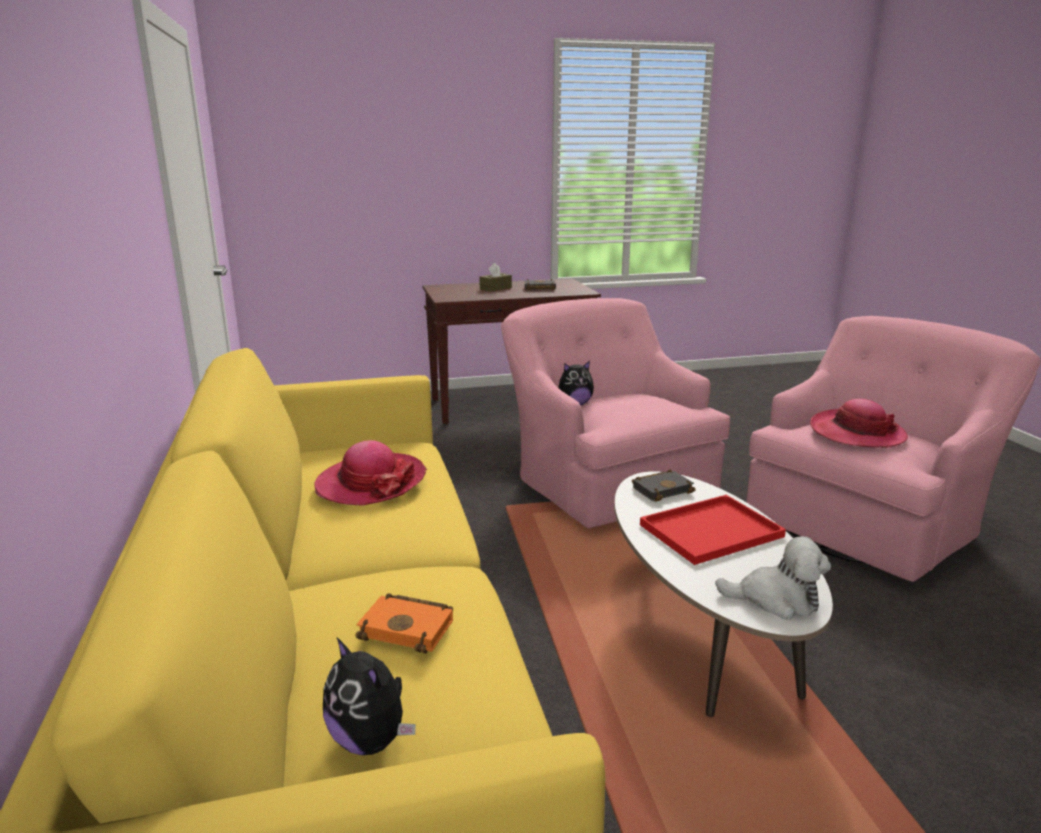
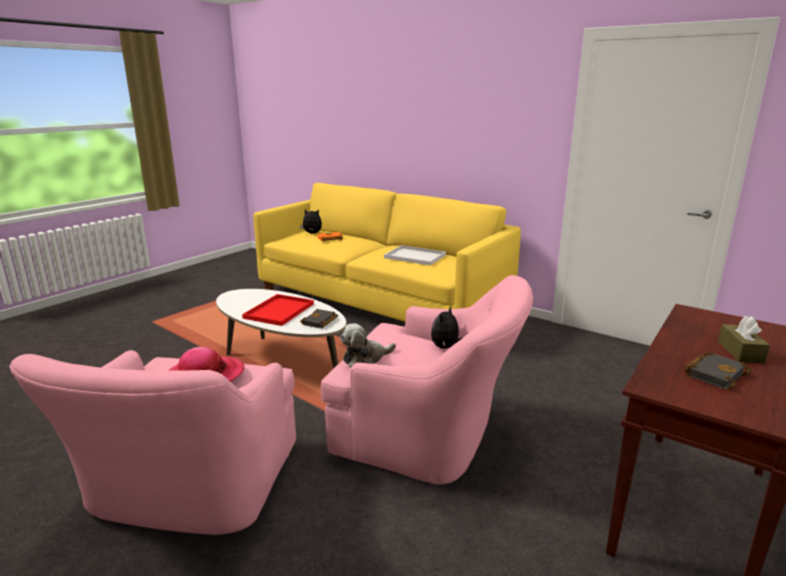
camera: 140 degrees right, 0 degrees up
(370, 483) = (416, 256): hat -> white tray
(776, 600) = (238, 297): plush toy -> plush toy (365, 358)

